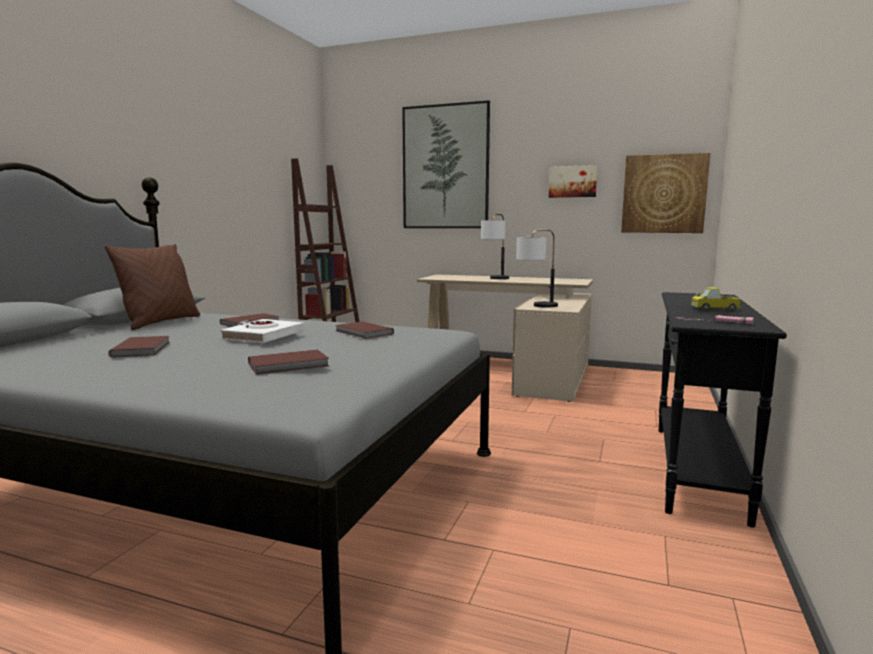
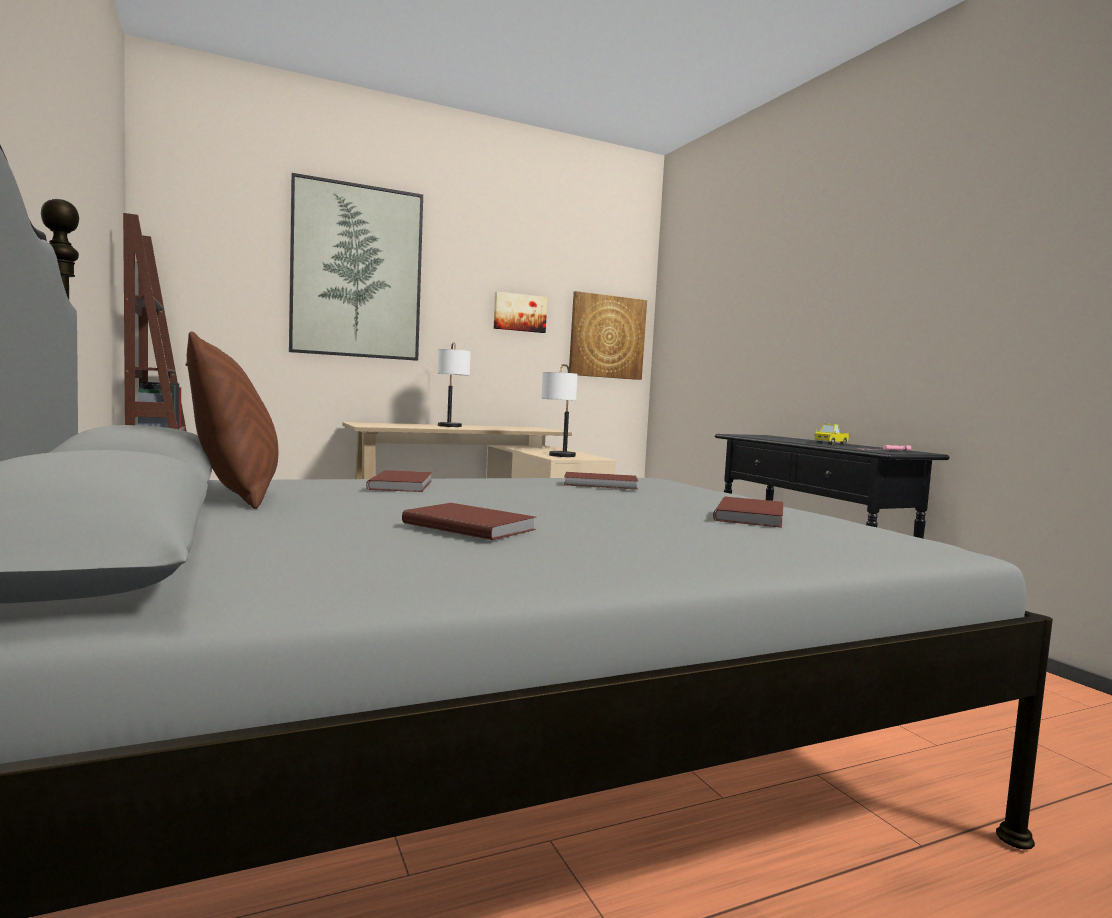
camera: 45 degrees left, 5 degrees down
(263, 336) = (530, 497): white book -> none

